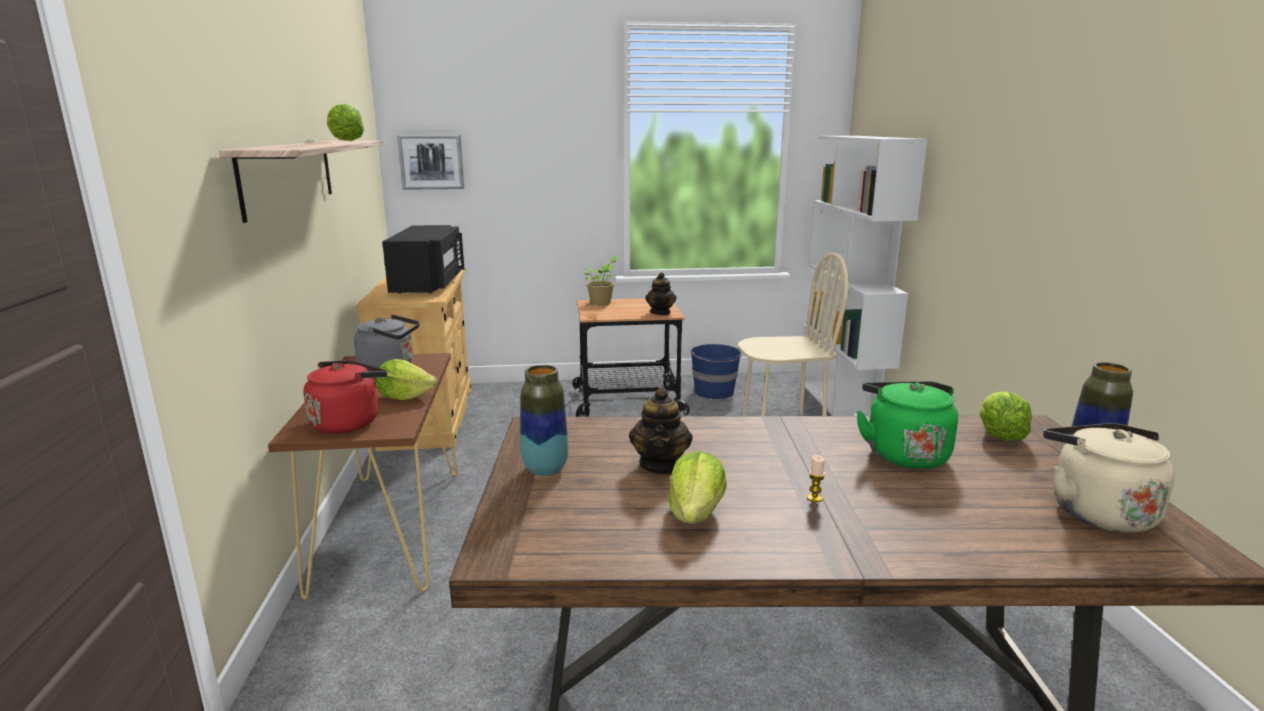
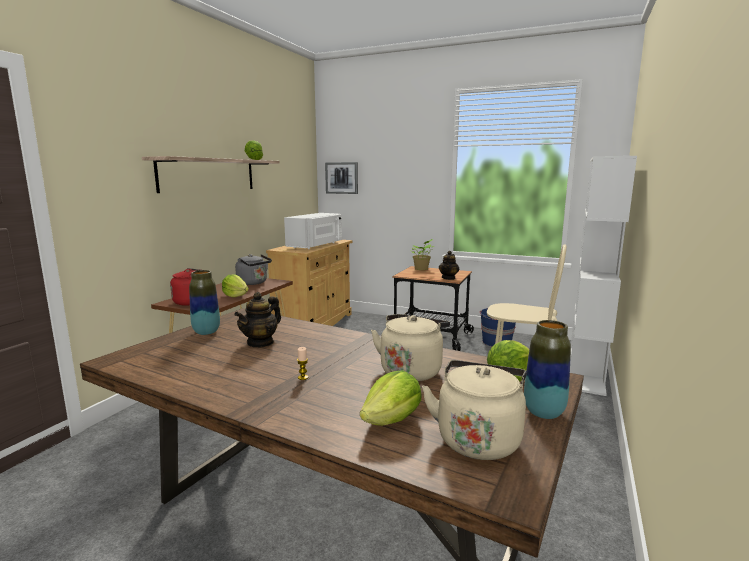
camera: 30 degrees right, 5 degrees down
(428, 284) = (316, 245): black microwave -> white microwave
(696, 514) = (227, 367): lettuce -> lettuce (392, 420)
(903, 454) = (411, 370): green kettle -> beige kettle

